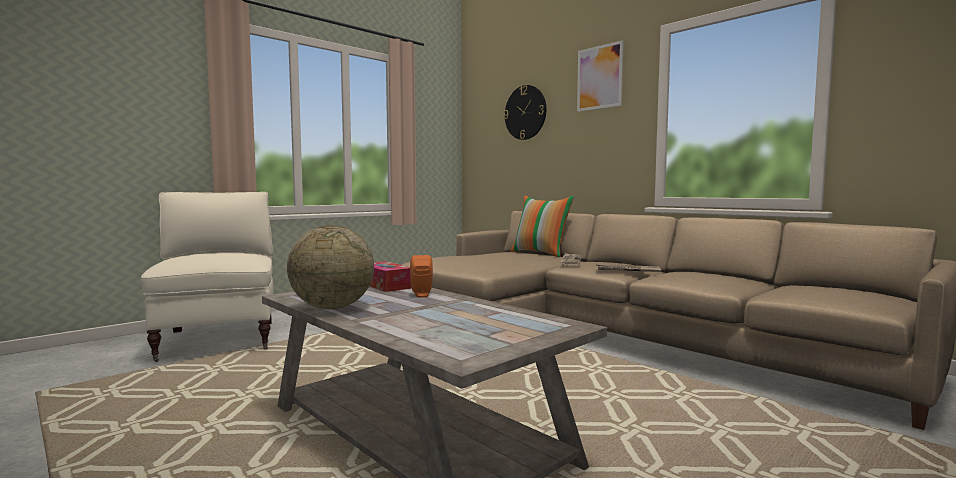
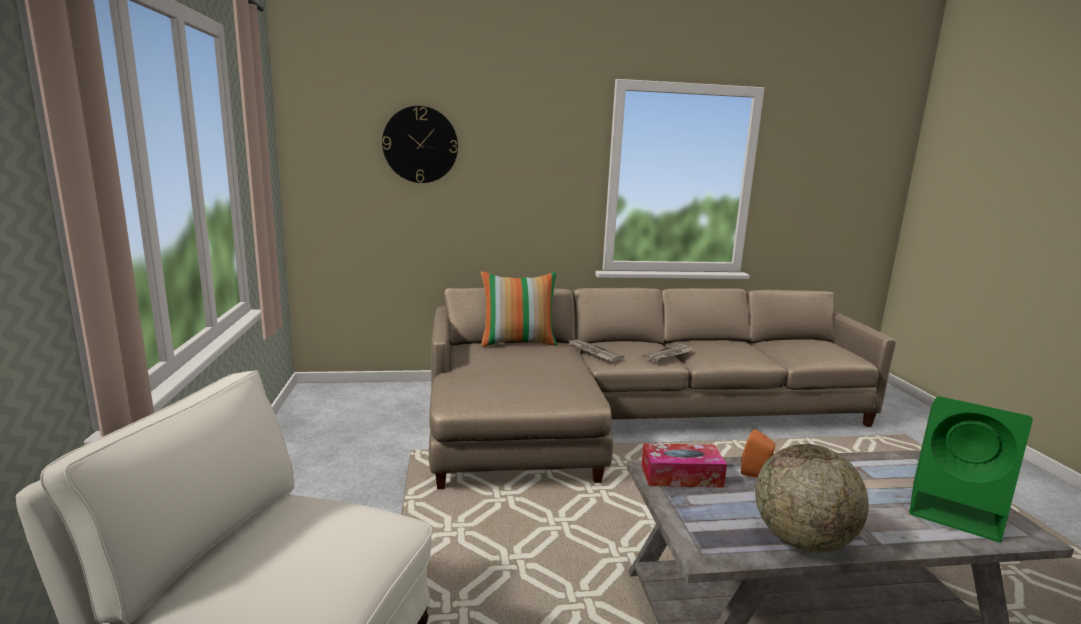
camera: 55 degrees left, 10 degrees up
(466, 337) = (956, 511): none -> green speaker
(599, 77) = (539, 120): picture -> none

